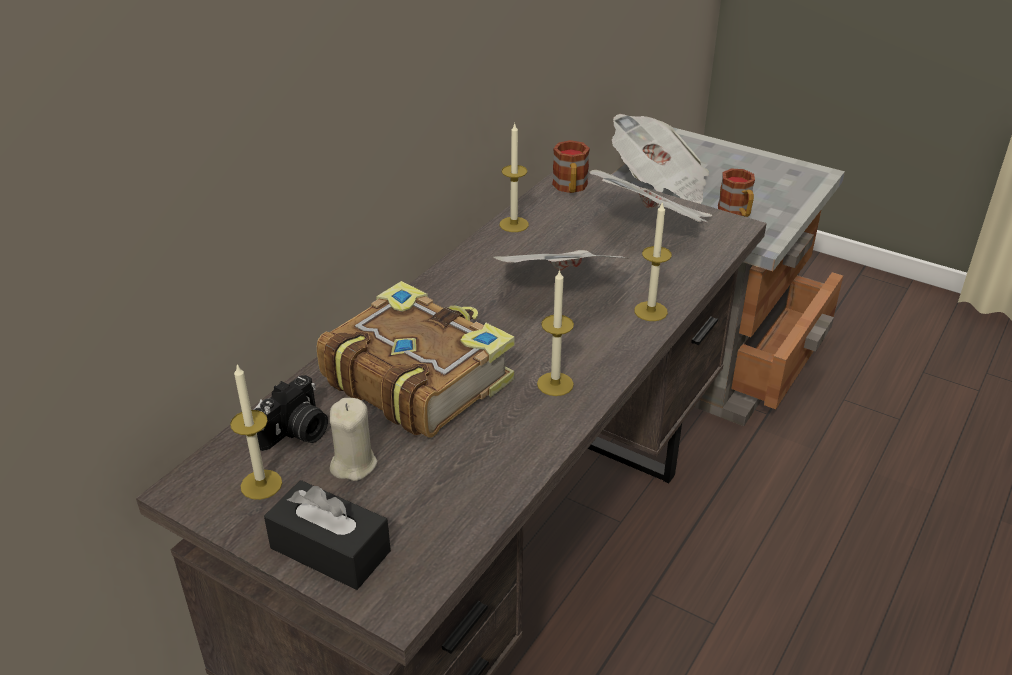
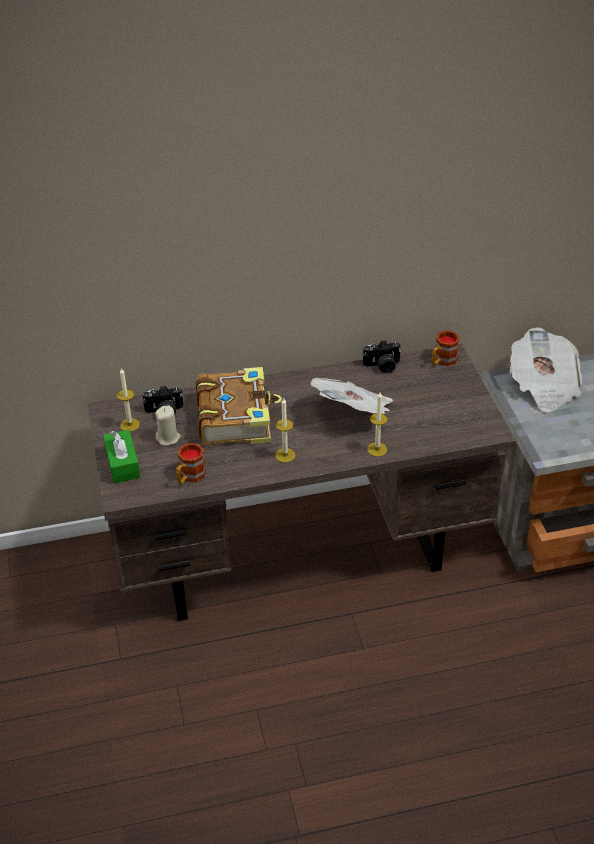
camera: 45 degrees right, 5 degrees up
(330, 549) = (122, 464): black tissue box -> green tissue box
(514, 224) = (382, 366): candle -> camera
(652, 227) = (449, 407): newspaper -> none
(736, 212) = (561, 429): mug -> mug (189, 477)

